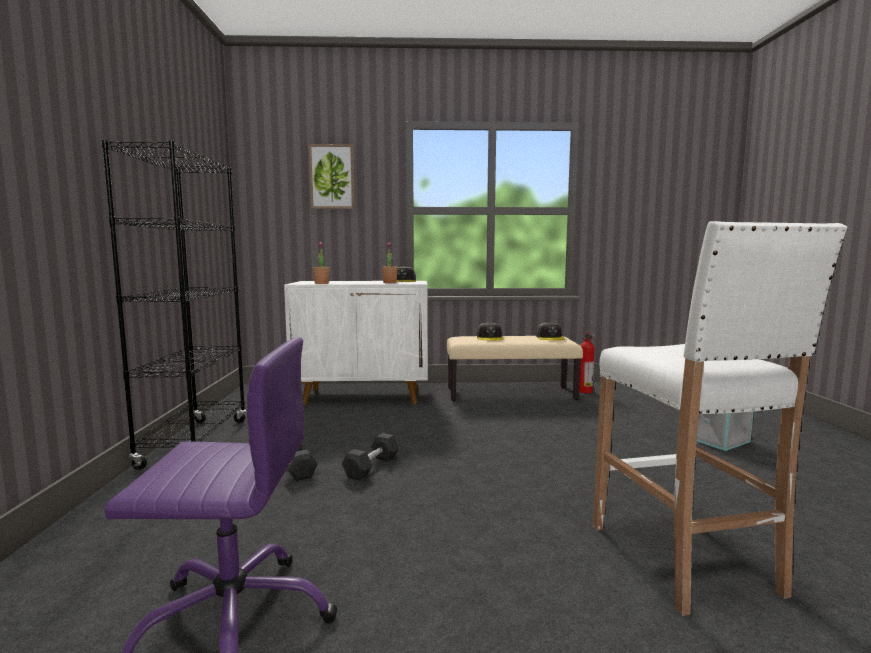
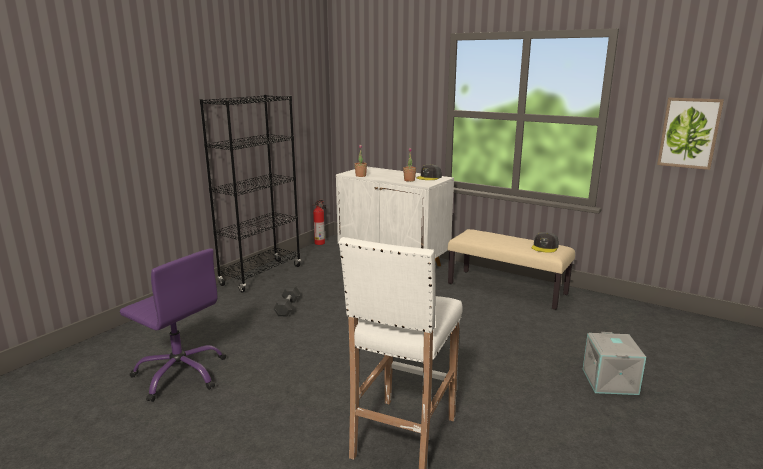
camera: 35 degrees right, 10 degrees up
(332, 177) = (394, 82): picture -> picture (689, 133)
(371, 467) = (325, 320): black dumbbell -> none
(490, 338) = (491, 237): grey cap -> none
(585, 391) = (580, 303): fire extinguisher -> fire extinguisher (320, 243)

